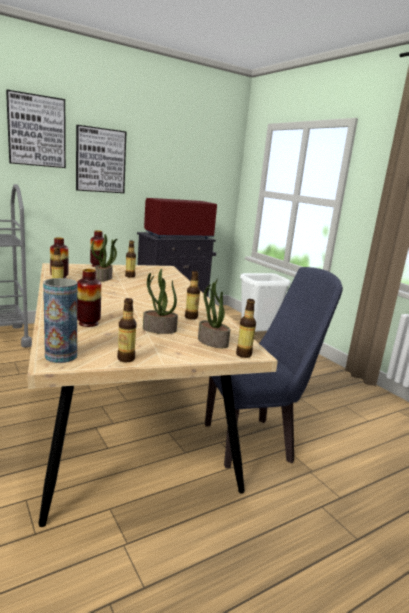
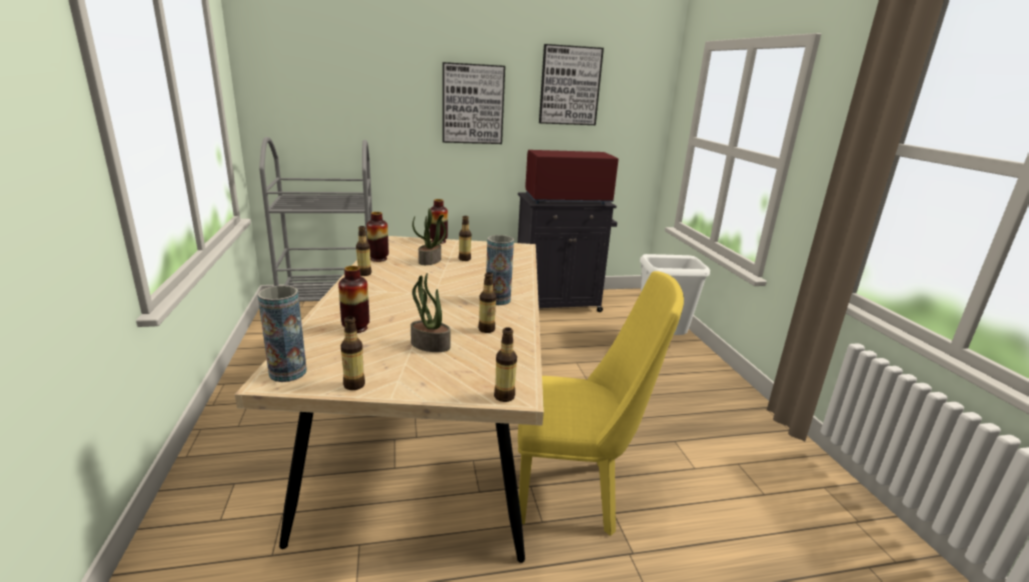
camera: 20 degrees right, 5 degrees up
(36, 131) = (396, 73): picture -> picture (569, 86)
(181, 299) = (498, 300): none -> vase
(212, 342) = (479, 371): potted plant -> none
(255, 441) = (576, 493): blue chair -> yellow chair

